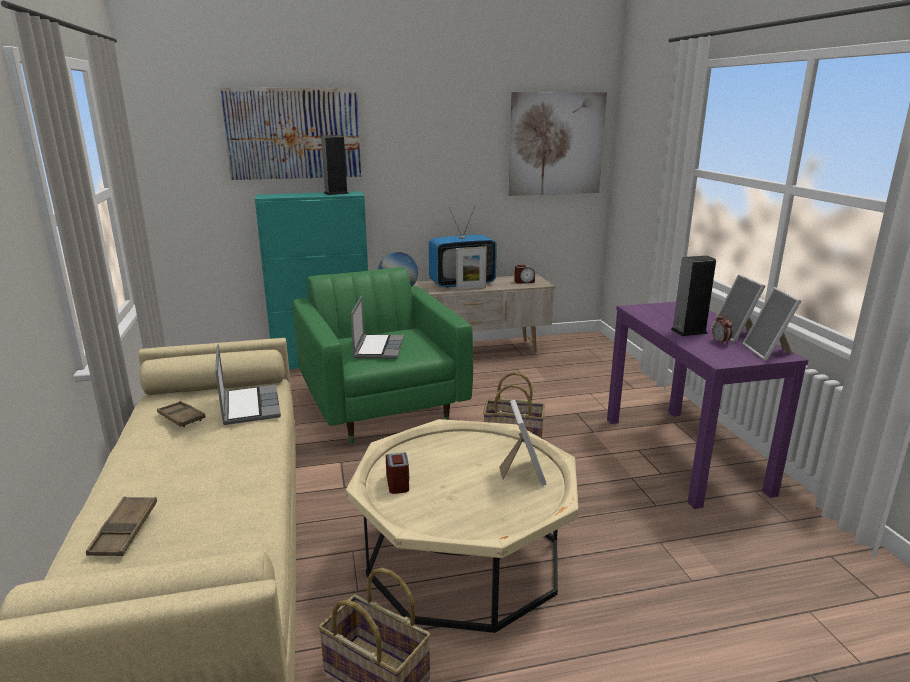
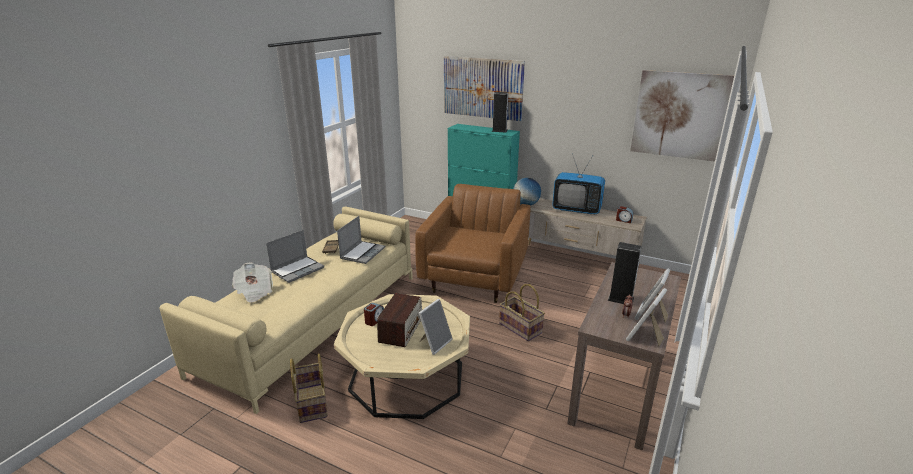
camera: 40 degrees right, 5 degrees up
(124, 531) = (254, 291): brown tray -> newspaper
(378, 348) = (465, 240): laptop -> laptop (298, 270)
(381, 405) = (475, 276): green armchair -> brown armchair
(455, 477) = (401, 329): none -> radio
(471, 288) = (575, 215): picture frame -> none
(684, 454) = (618, 390): purple console table -> brown console table

